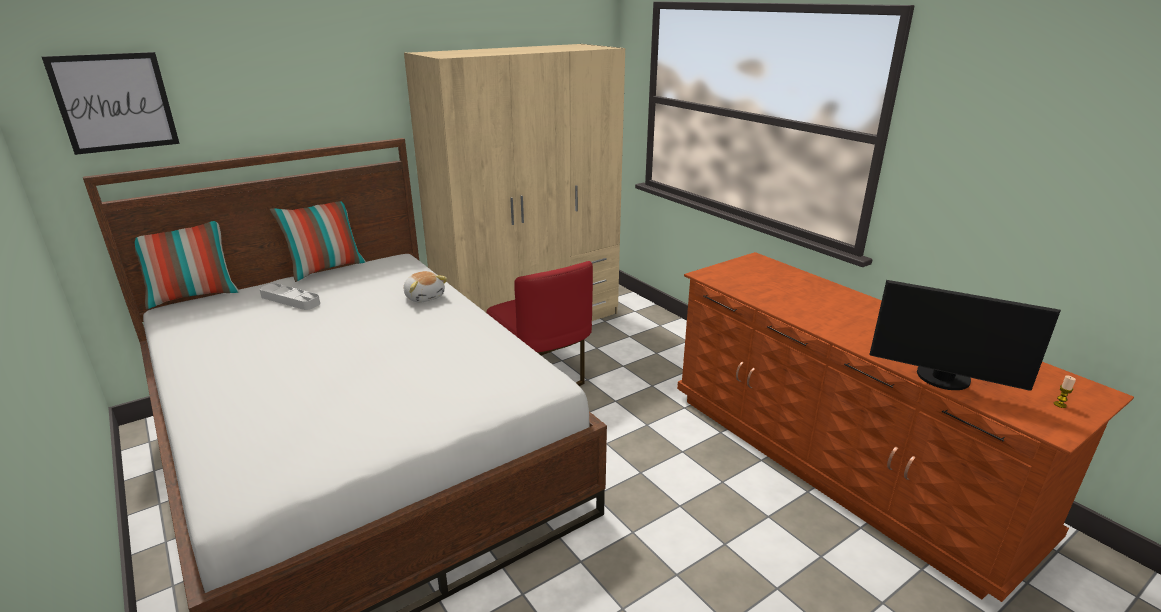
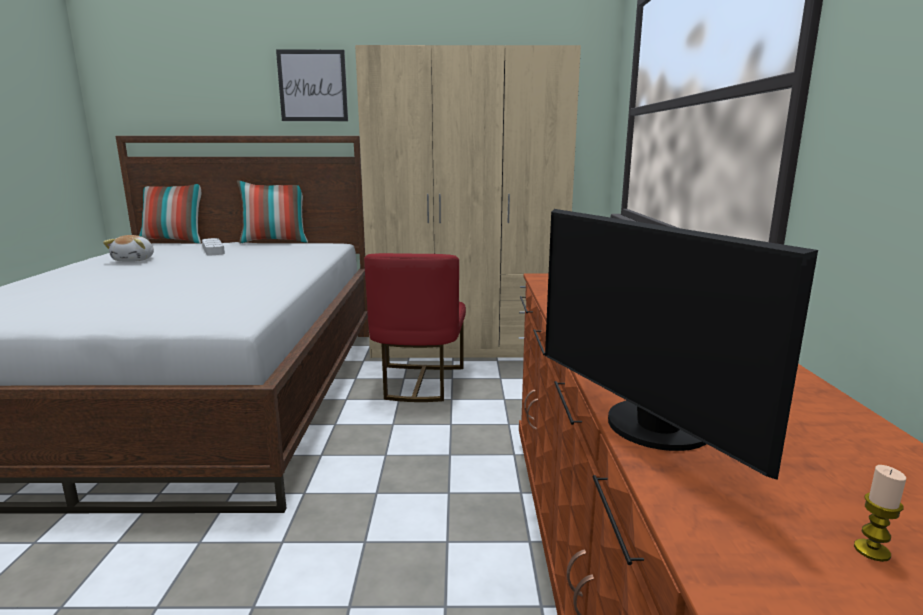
camera: 35 degrees right, 10 degrees down
(115, 102) = (147, 85): picture -> picture (313, 86)
(425, 297) = (293, 262): plush toy -> plush toy (135, 260)

